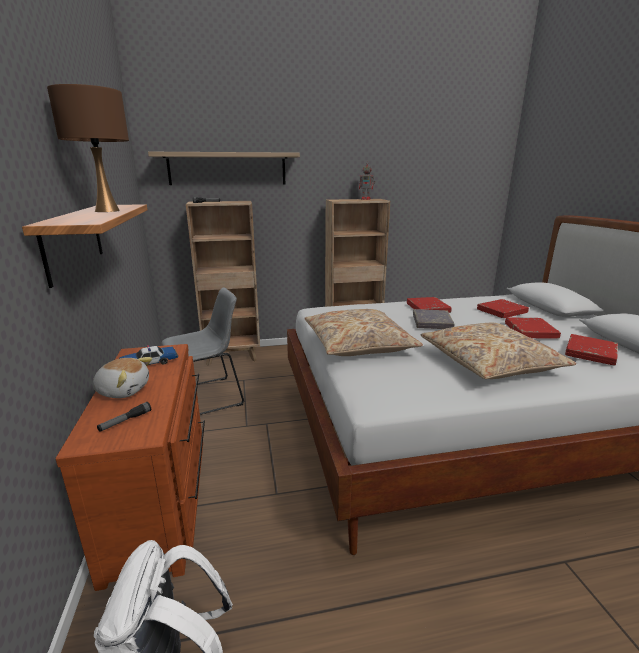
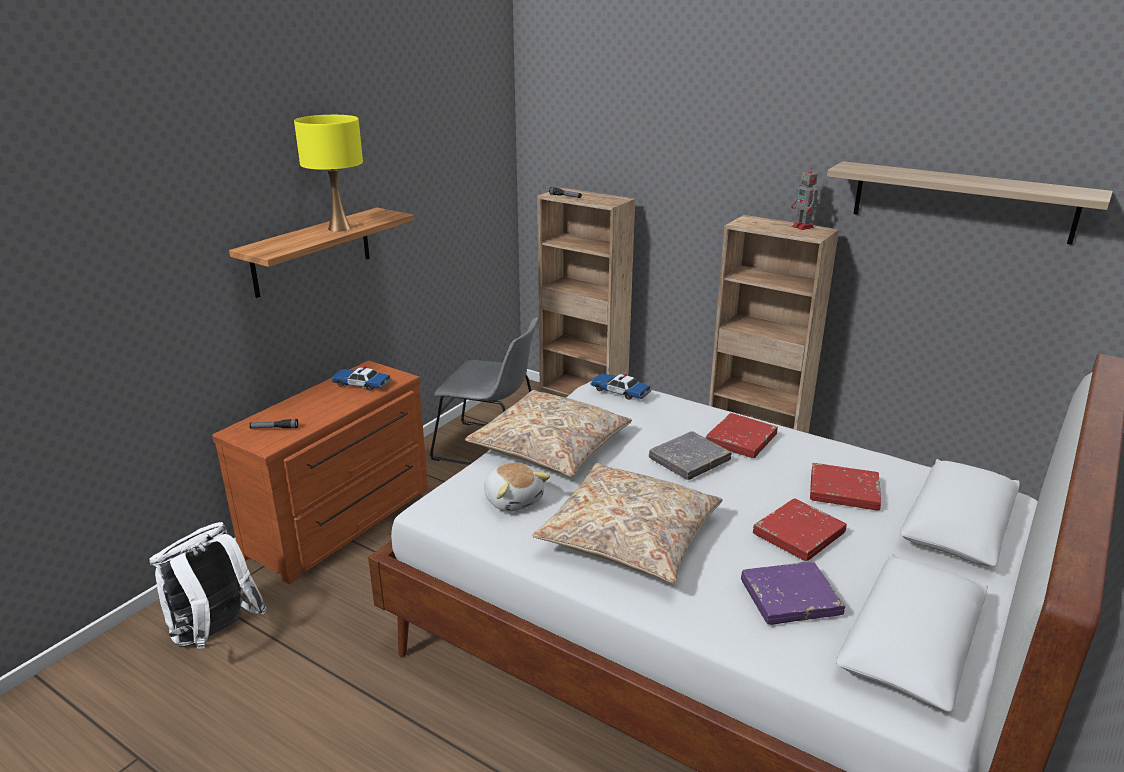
camera: 45 degrees right, 5 degrees up
(107, 211) = (340, 228): brown table lamp -> yellow table lamp
(123, 390) = (310, 402): plush toy -> plush toy (513, 500)
(227, 169) = (616, 148): shelf -> shelf (962, 201)
(334, 309) = (620, 392): none -> toy car
(590, 353) = (790, 598): red book -> purple book

